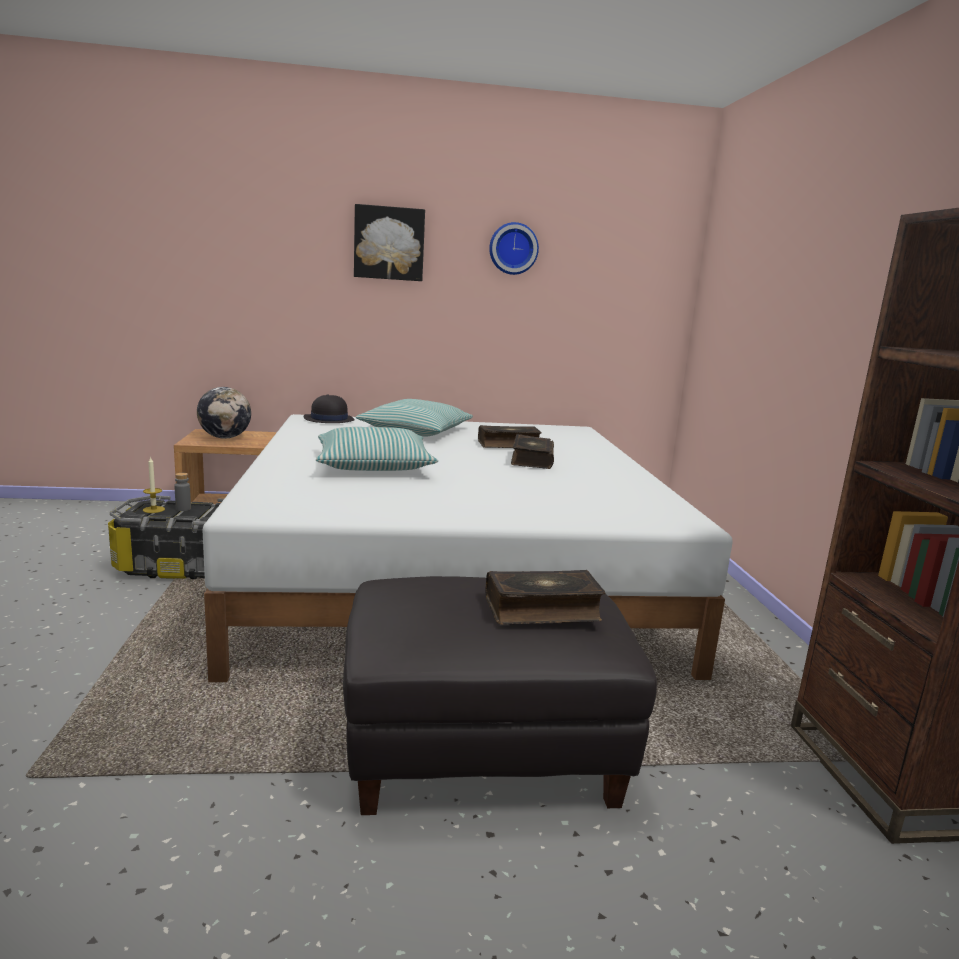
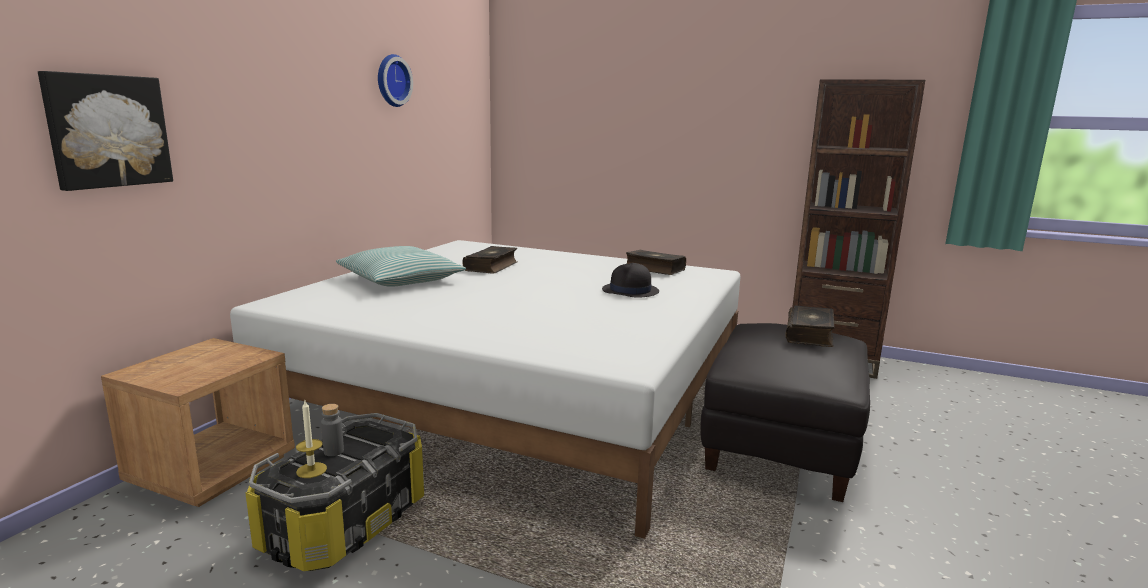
camera: 60 degrees left, 0 degrees up
(225, 437) = (194, 364): globe -> none
(328, 419) = (296, 298): black hat -> black hat (630, 291)
(373, 465) = (513, 310): pillow -> none
(389, 243) = (295, 77): picture -> picture (107, 131)
(531, 460) = (546, 271): book -> book (654, 269)

